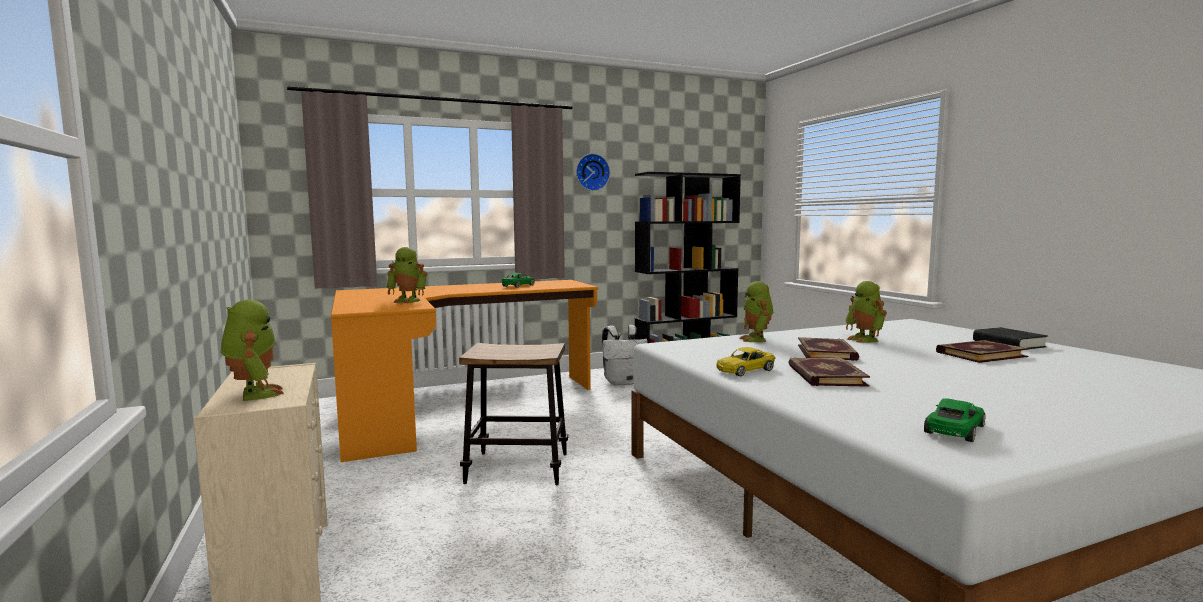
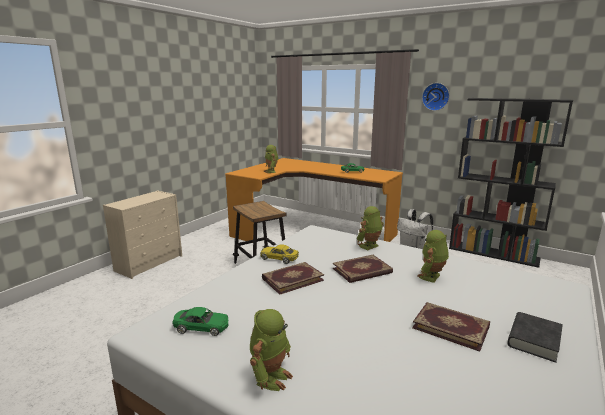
camera: 55 degrees right, 10 degrees up
(254, 394) = (130, 201): toy robot -> toy robot (270, 376)

